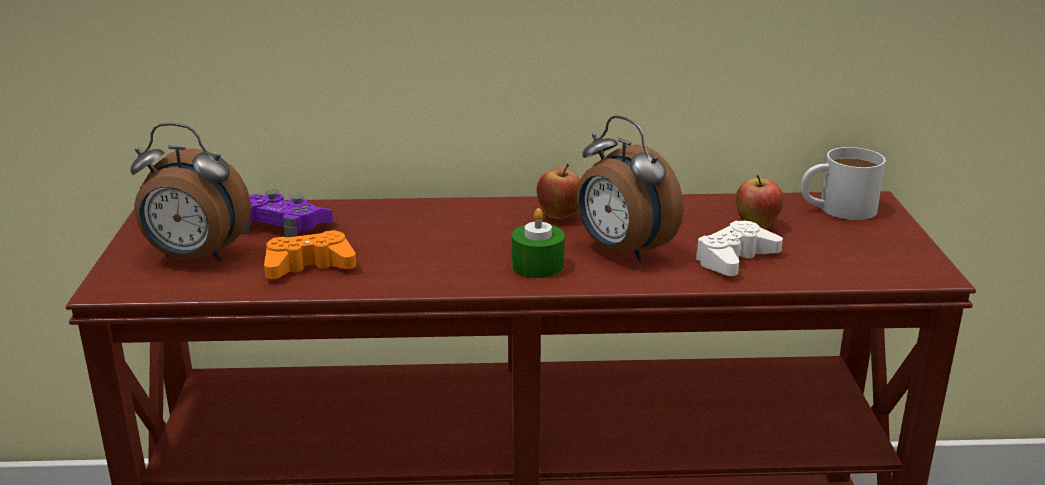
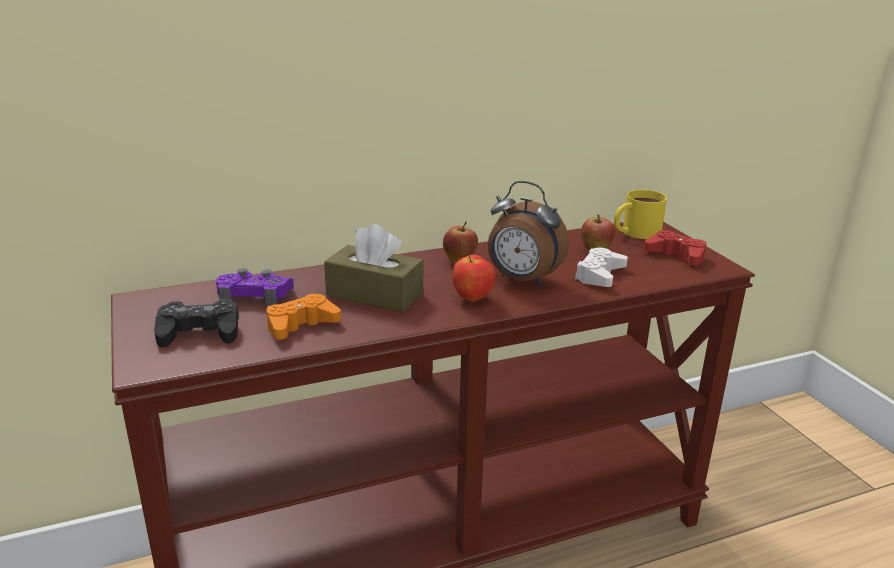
camera: 20 degrees left, 0 degrees up
(195, 257) = (199, 332): alarm clock -> black game controller
(421, 243) = (374, 294): none -> brown tissue box
(538, 266) = (472, 299): green candle -> apple
(836, 209) = (635, 233): white mug -> yellow mug
(872, 247) = (676, 255): none -> red game controller

